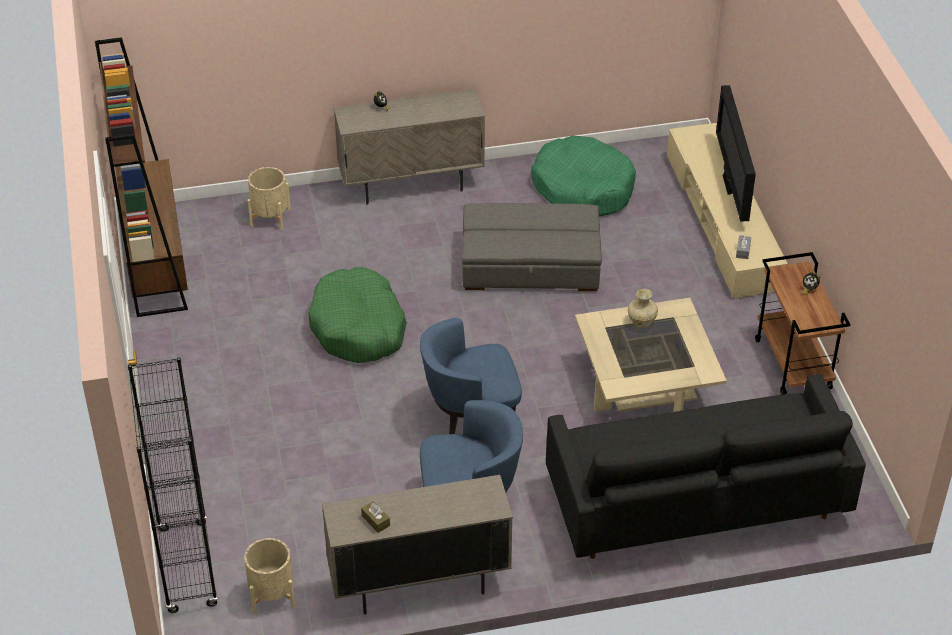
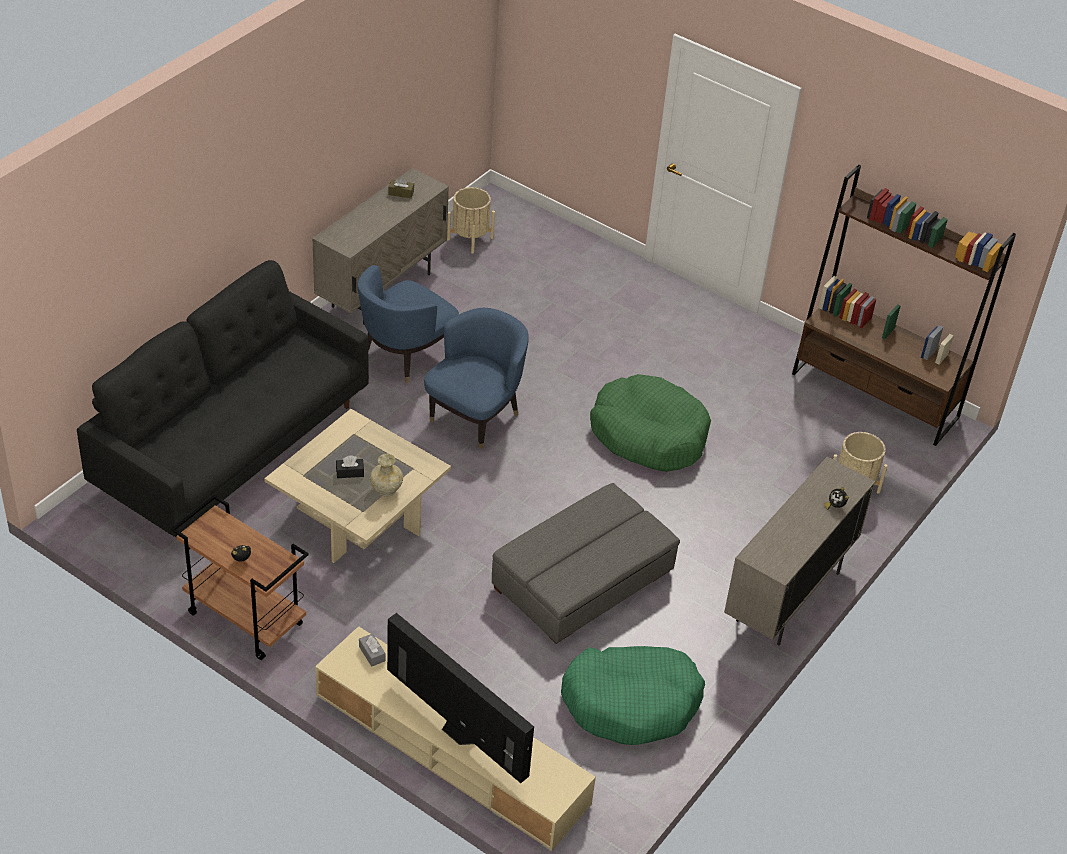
camera: 135 degrees right, 0 degrees up
(187, 567) = (542, 226): black bookcase -> none
(656, 349) = (350, 472): none -> black tissue box

